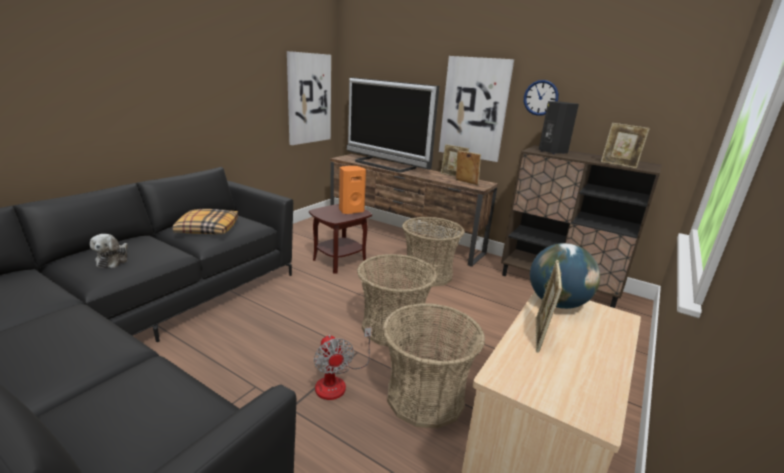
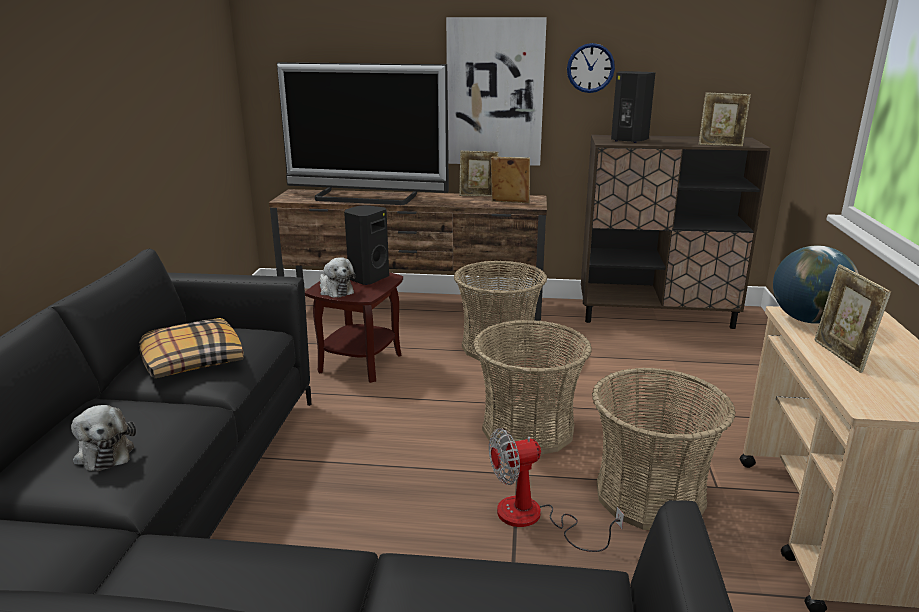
camera: 25 degrees left, 0 degrees up
(309, 98) = (212, 106): picture -> none
(325, 213) = (335, 290): none -> plush toy
(337, 381) = (534, 518): fan -> fan turned 120 degrees clockwise
(350, 211) = (367, 278): orange speaker -> black speaker

